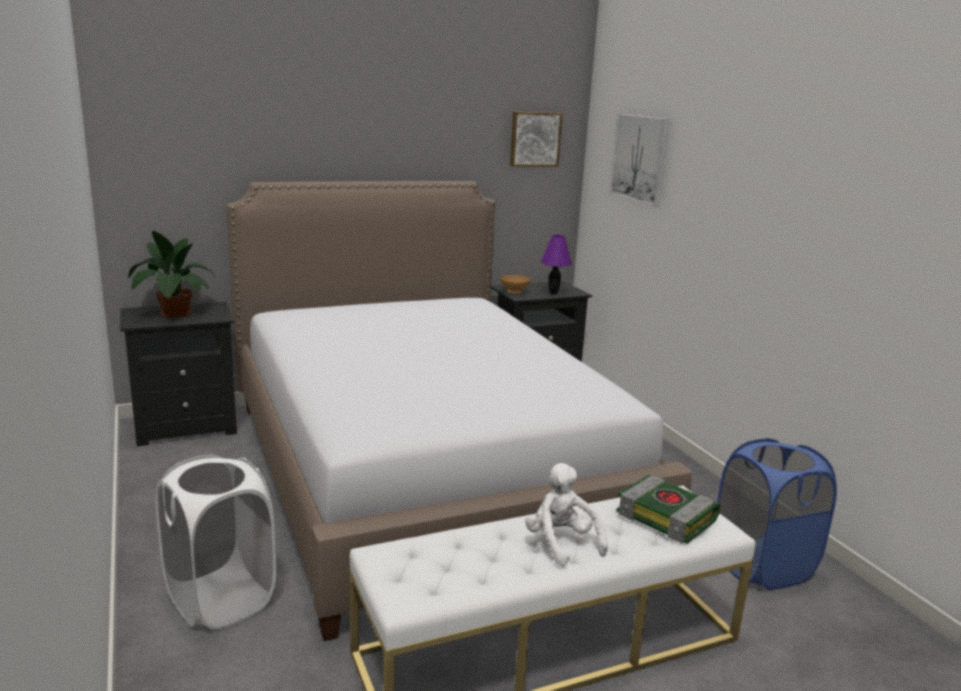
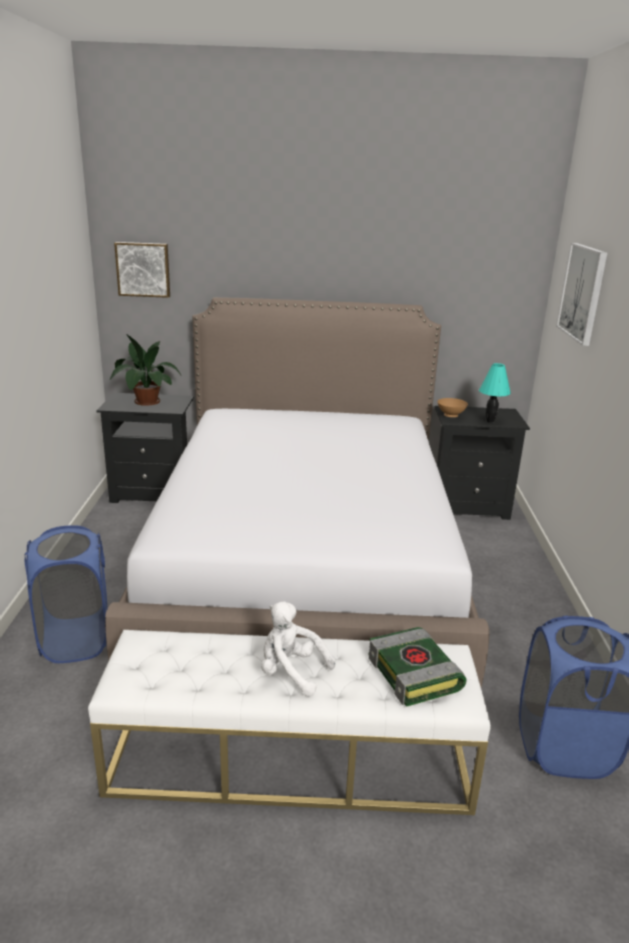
camera: 25 degrees right, 5 degrees up
(220, 599) = (76, 639): white laundry basket -> blue laundry basket
(534, 139) = (492, 265): picture -> picture (143, 269)
(553, 293) = (490, 421): purple table lamp -> turquoise table lamp
(561, 543) = (291, 672): white plush toy -> white plush toy turned 60 degrees counterclockwise

